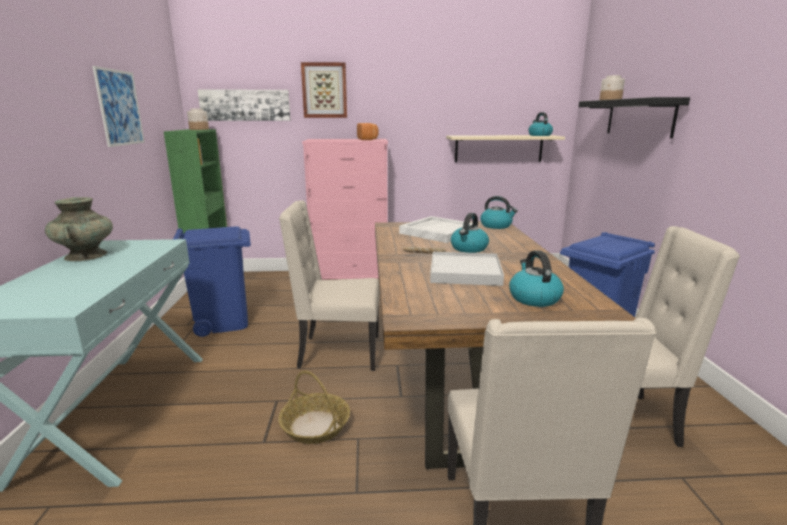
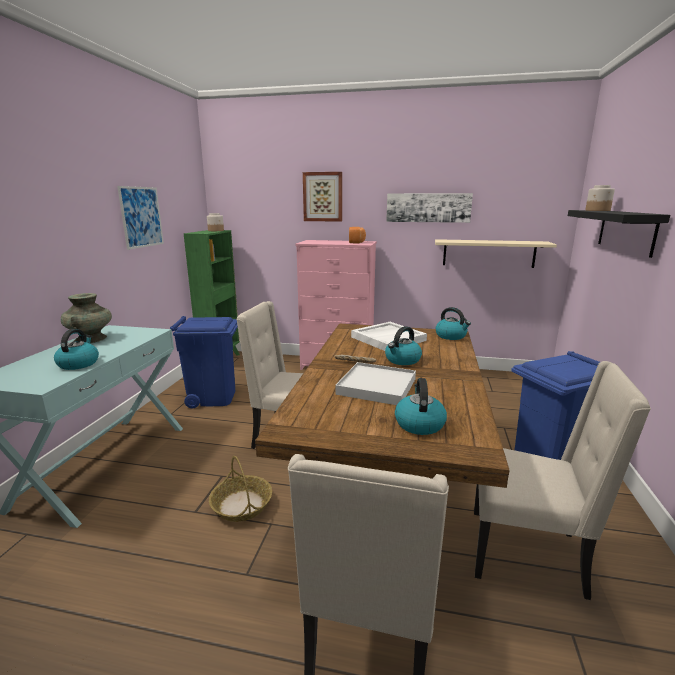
camera: 15 degrees right, 0 degrees up
(245, 105) = (256, 209): picture -> picture (428, 207)
(539, 135) = (531, 242): kettle -> kettle (78, 363)

